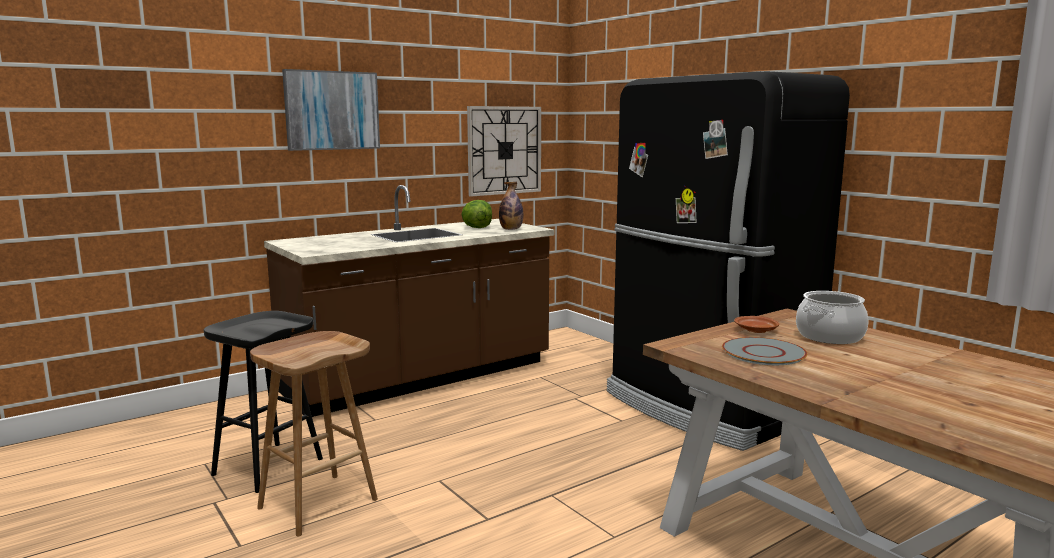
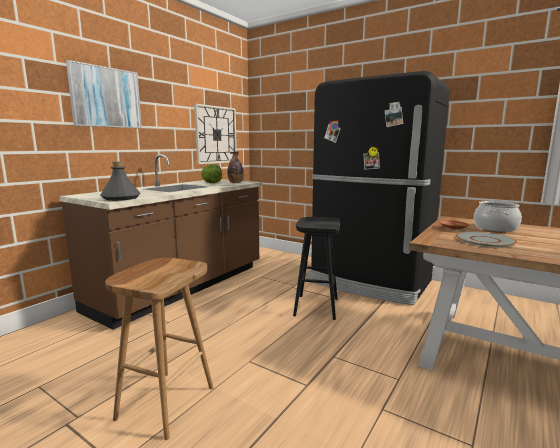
camera: 20 degrees left, 0 degrees up
(268, 466) = (101, 377): black stool -> black stool (315, 306)
(324, 249) = (120, 198): none -> grey bottle

